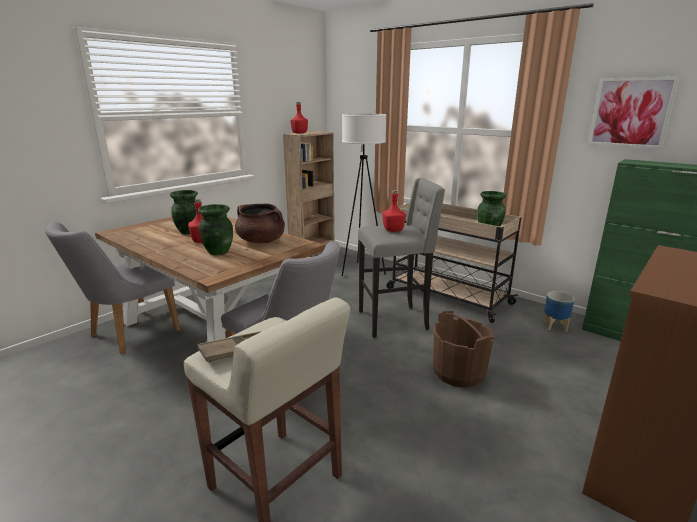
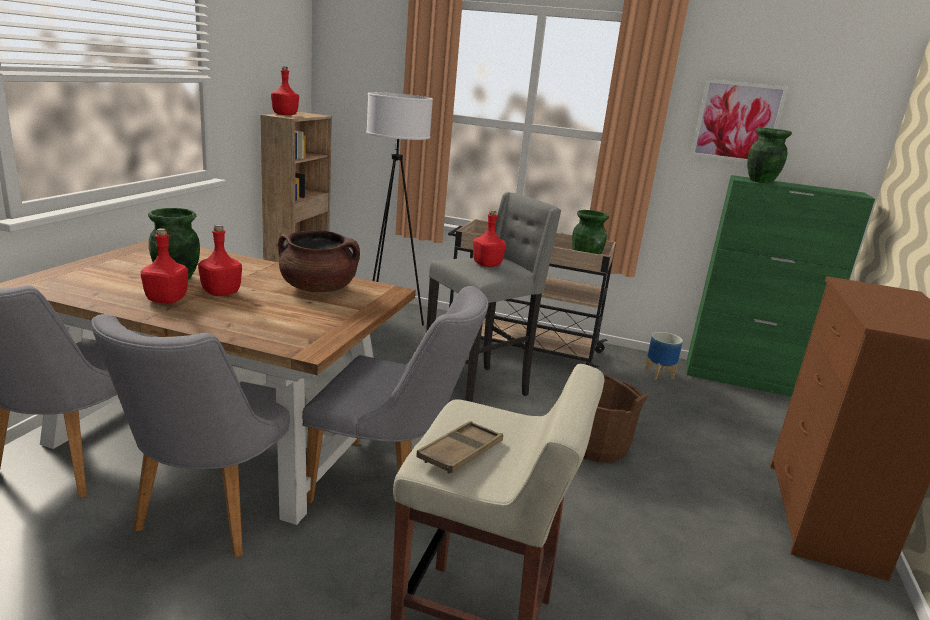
camera: 25 degrees left, 0 degrees up
(169, 243) = (167, 299): none -> red bottle
(174, 376) = (209, 516): none -> grey chair
(218, 252) = (269, 309): green vase -> green vase (760, 181)

